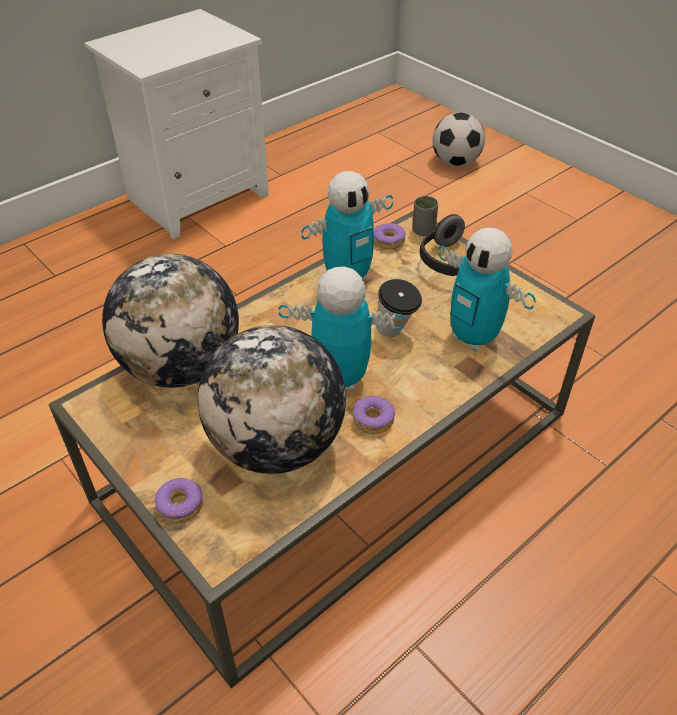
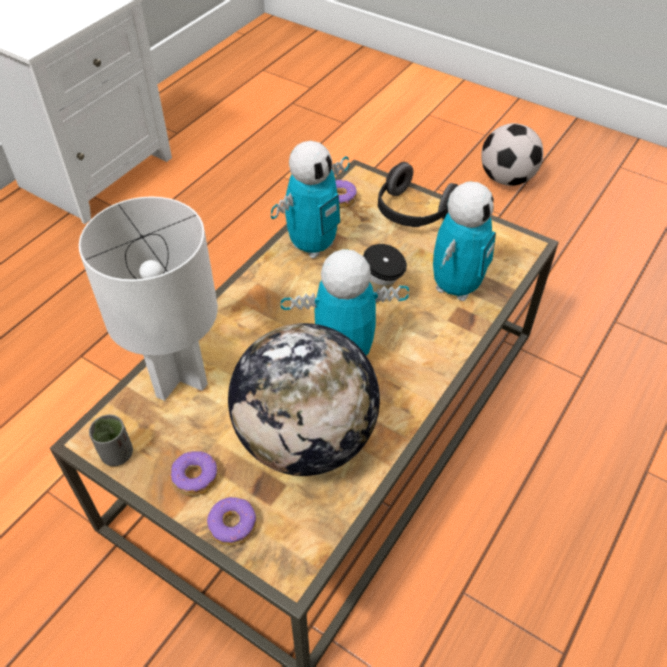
camera: 15 degrees left, 5 degrees up
(182, 367) = (178, 377): globe -> white table lamp
(373, 419) = (390, 392): donut -> donut (195, 477)
(423, 231) = (370, 182): grey cup -> grey cup (117, 454)
(455, 162) = (352, 92): football -> football (506, 179)
(473, 338) = (456, 287): toy robot -> toy robot turned 90 degrees counterclockwise

